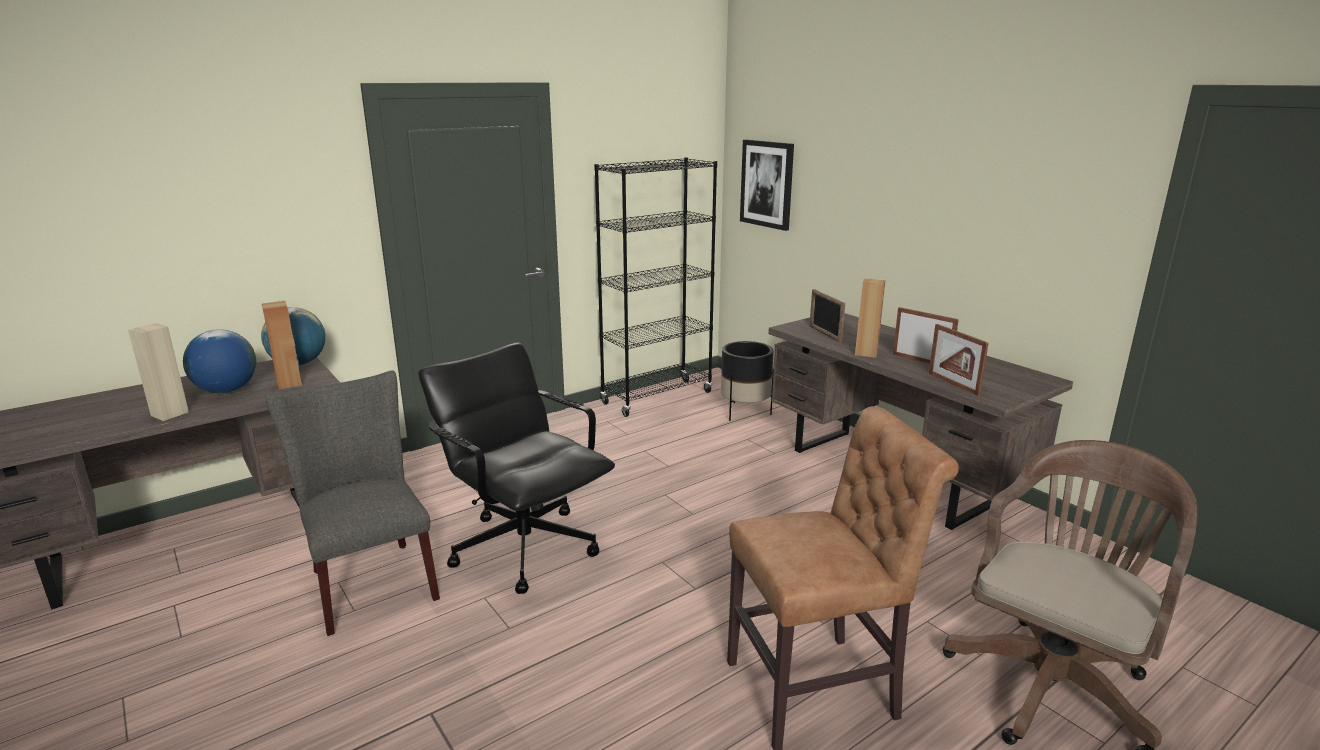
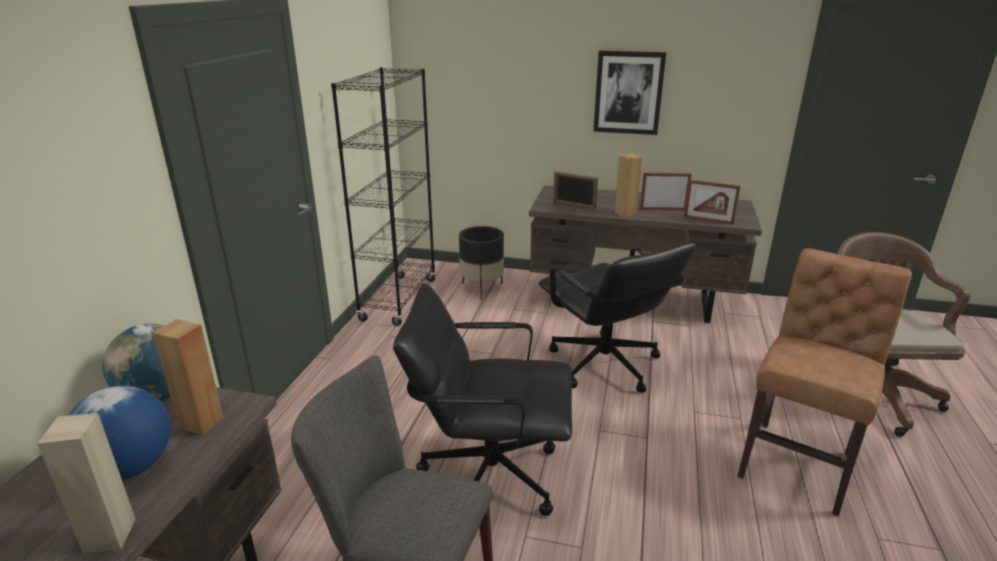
camera: 40 degrees left, 5 degrees up
(756, 516) = (604, 365): none -> black office chair
(767, 184) = (452, 85): picture -> picture (628, 92)

